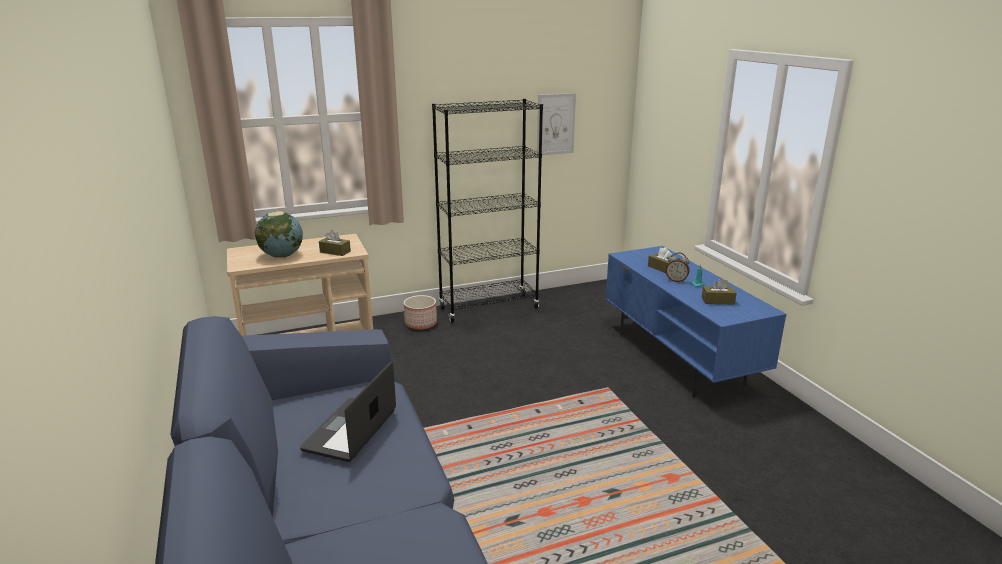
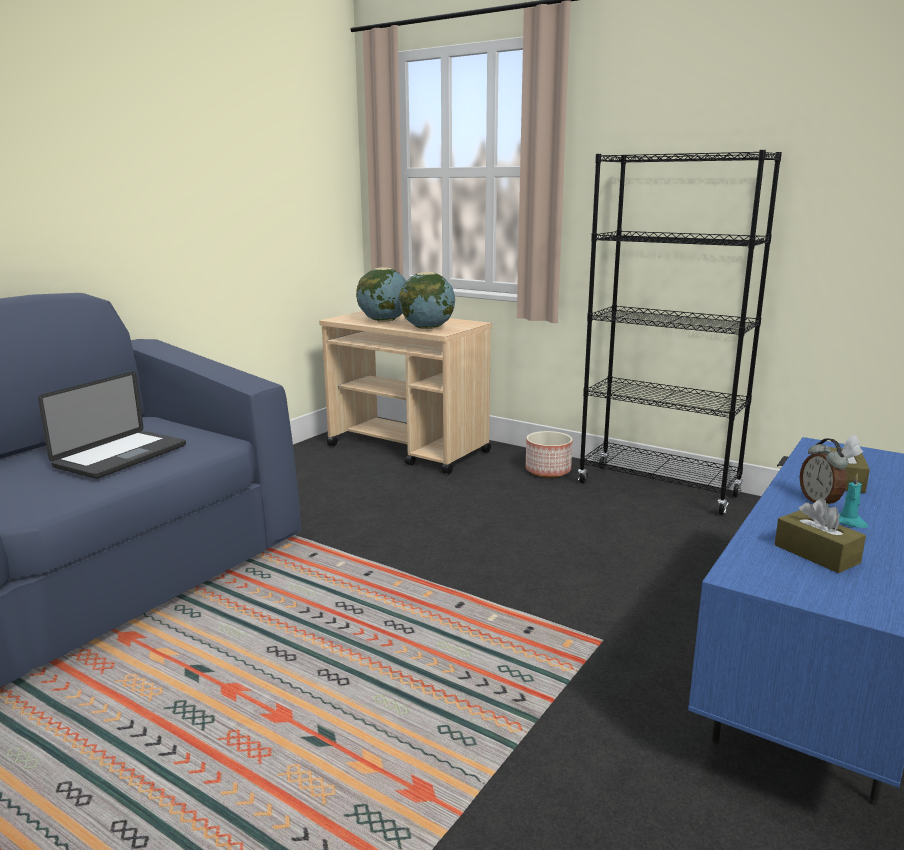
camera: 55 degrees right, 5 degrees down
(335, 252) = (427, 328): brown tissue box -> globe
(350, 430) = (121, 456): laptop -> laptop turned 135 degrees clockwise
(555, 124) = (846, 204): picture -> none

